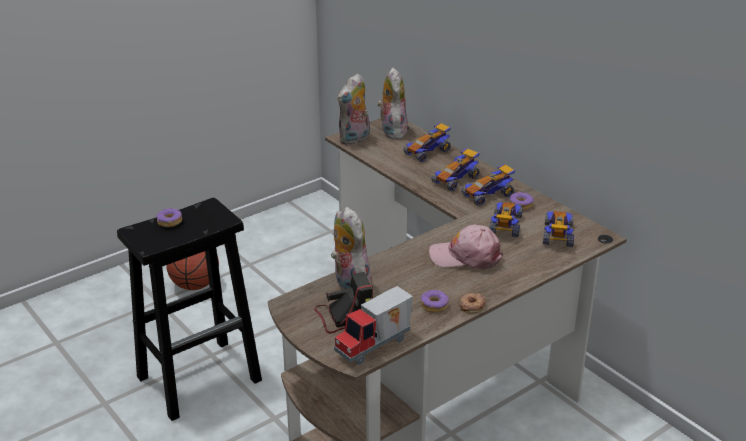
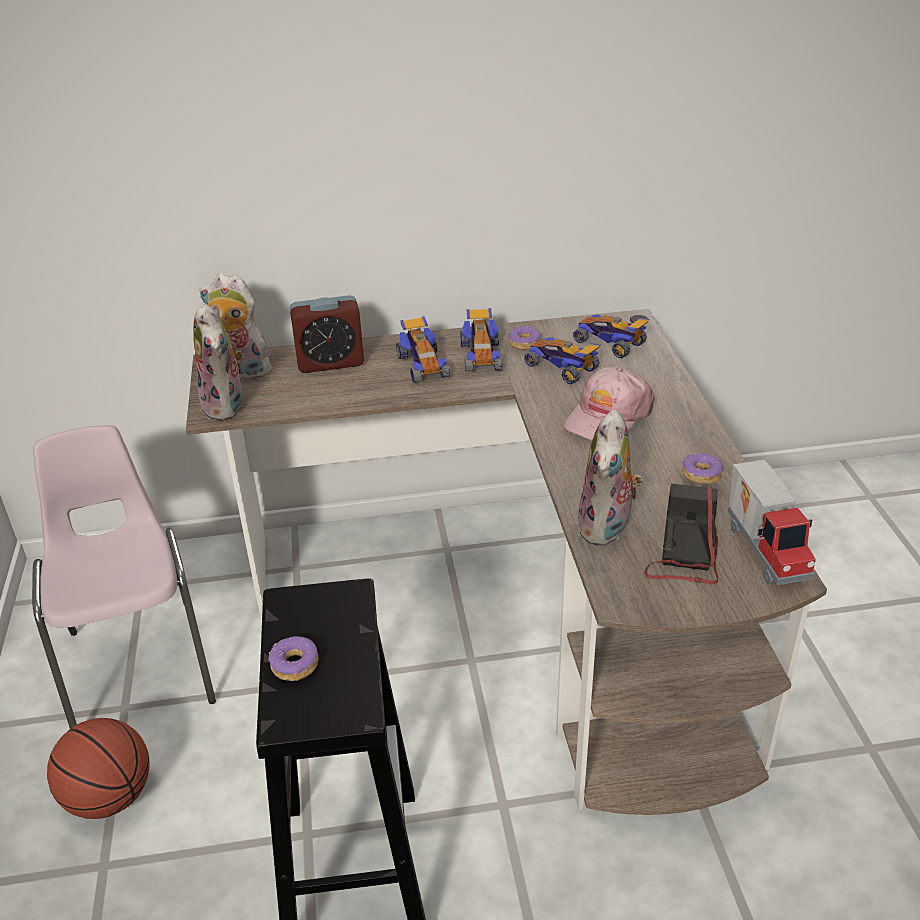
camera: 60 degrees left, 5 degrees up
(278, 256) = (139, 665): none -> pink chair
(349, 284) = (607, 528): plush toy -> plush toy turned 75 degrees counterclockwise
(427, 152) = (330, 362): toy car -> alarm clock
(471, 305) = (717, 448): donut -> none

